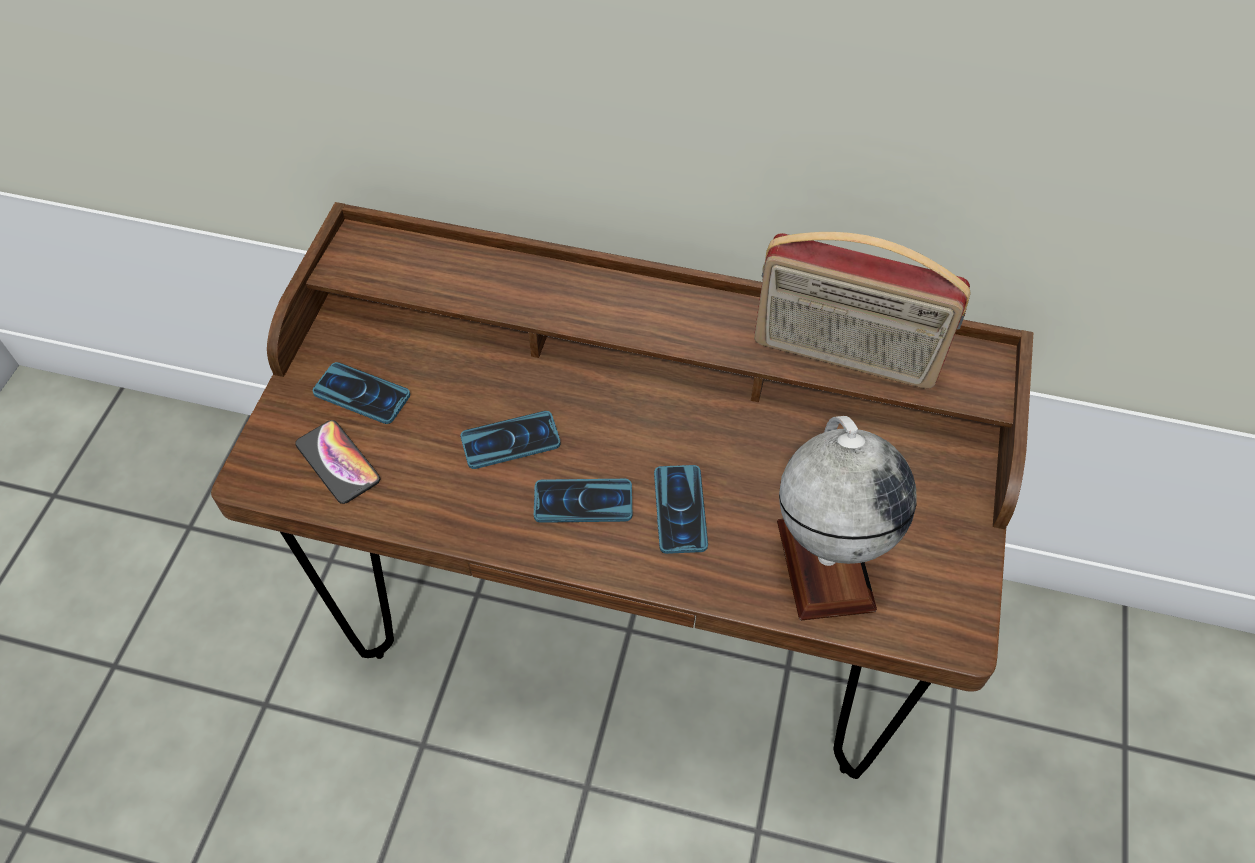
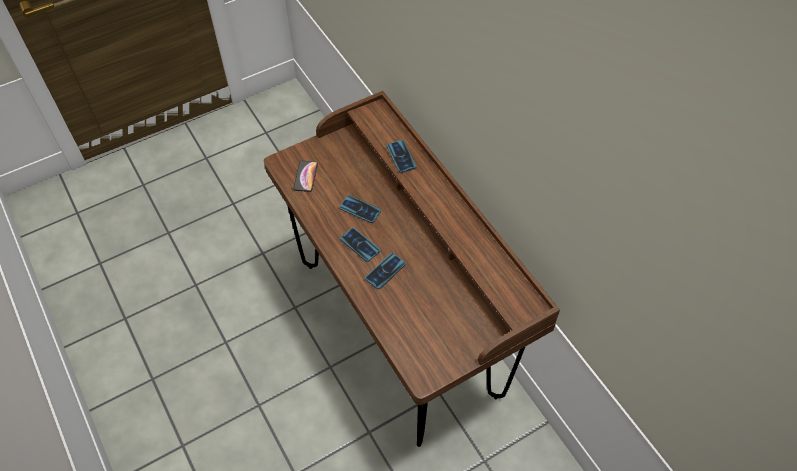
camera: 45 degrees right, 0 degrees up
(362, 394) = (334, 161): phone -> phone (401, 156)
(824, 564) = (408, 324): globe -> none
(844, 356) = (484, 264): radio -> none

